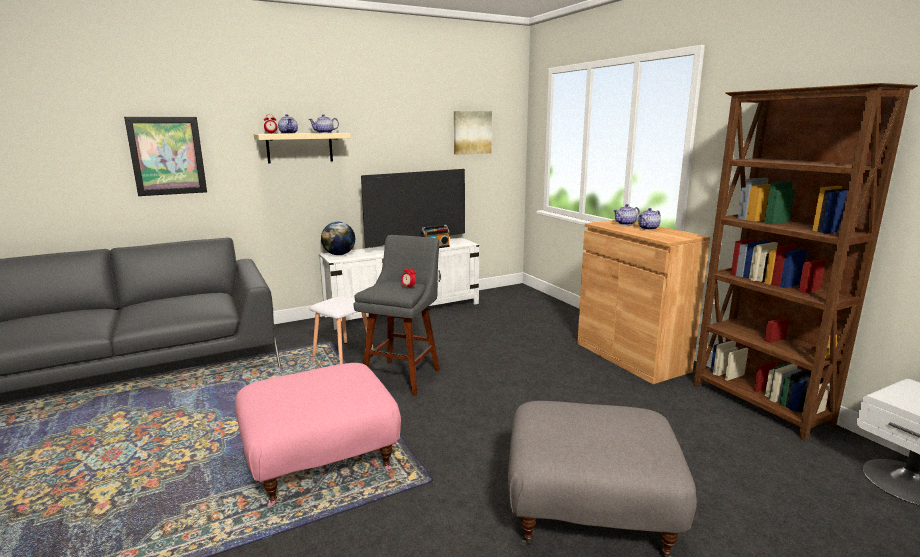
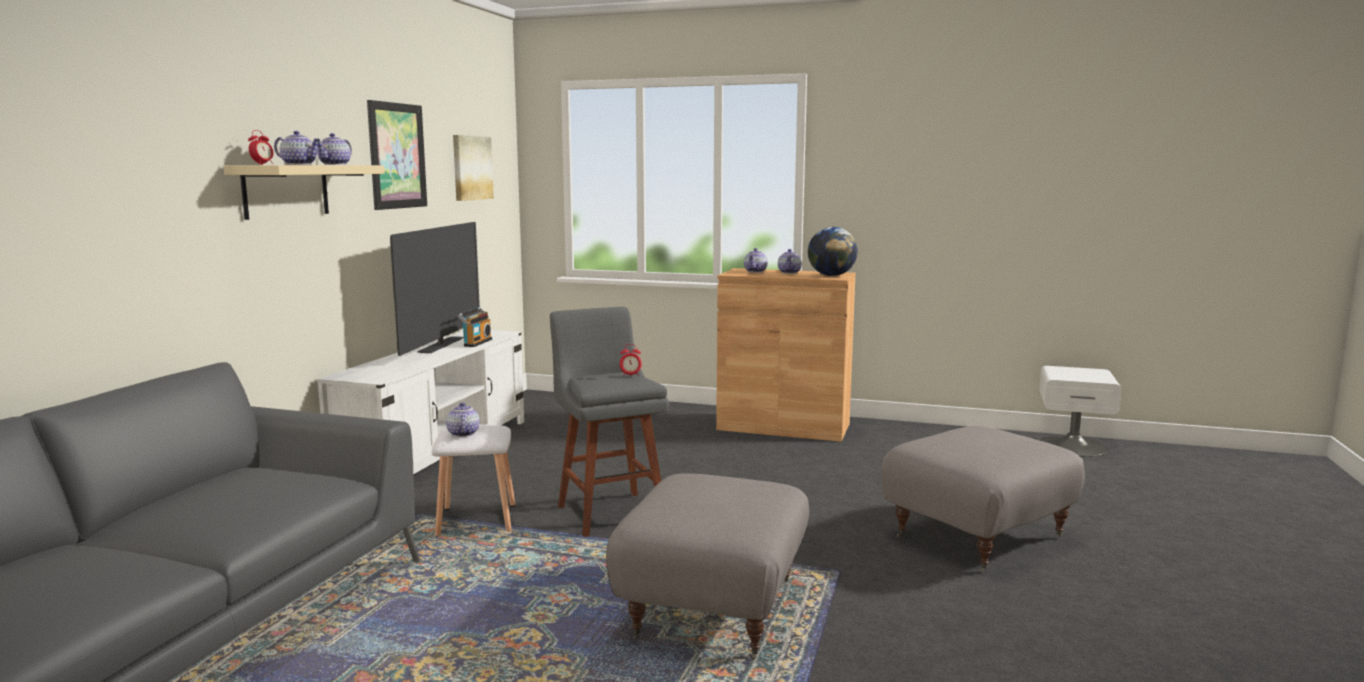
camera: 45 degrees left, 5 degrees down
(167, 156) = (88, 208): picture -> picture (397, 156)
(321, 461) = (712, 608): pink ottoman -> grey ottoman
(332, 301) = (462, 433): none -> teapot
(339, 254) = (360, 374): globe -> globe (831, 276)
(759, 405) = (932, 431): brown bookcase -> none

